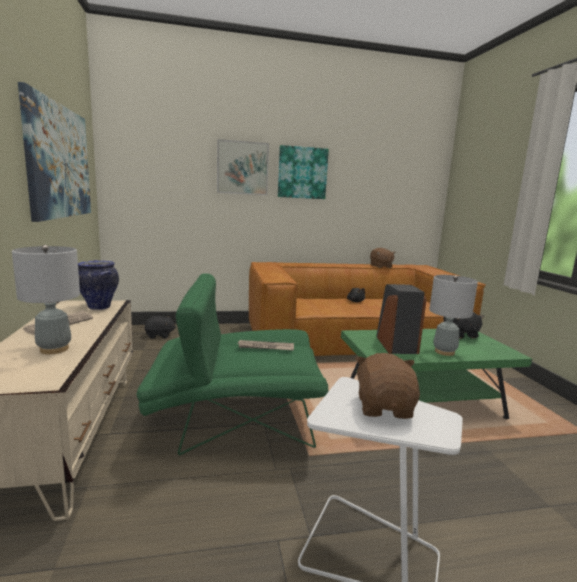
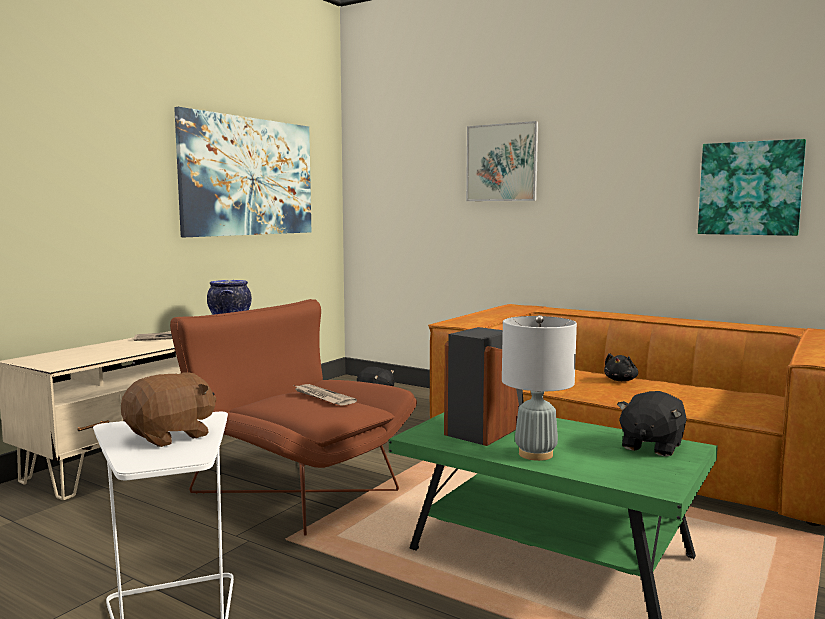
camera: 45 degrees right, 5 degrees down
(54, 349) = (116, 351): grey table lamp -> none
(235, 420) = (286, 486): green armchair -> brown armchair
(302, 173) = (592, 160): picture -> picture (750, 188)
(380, 266) = (730, 326): brown plush toy -> none

